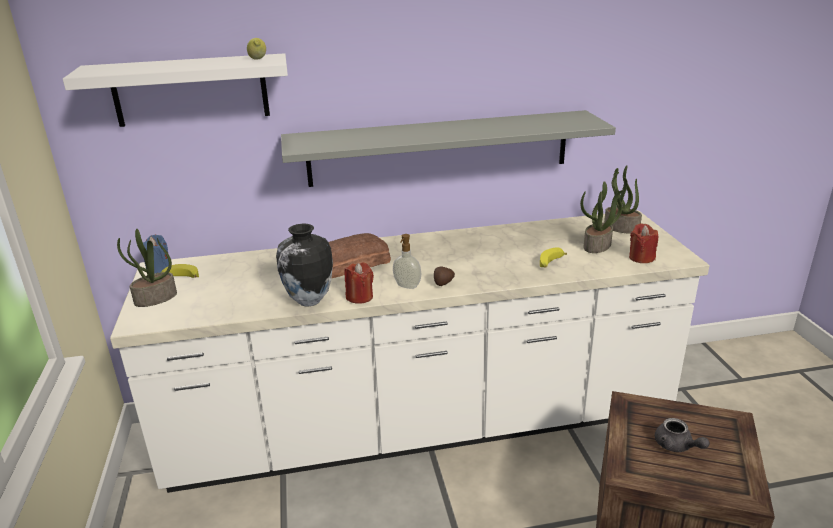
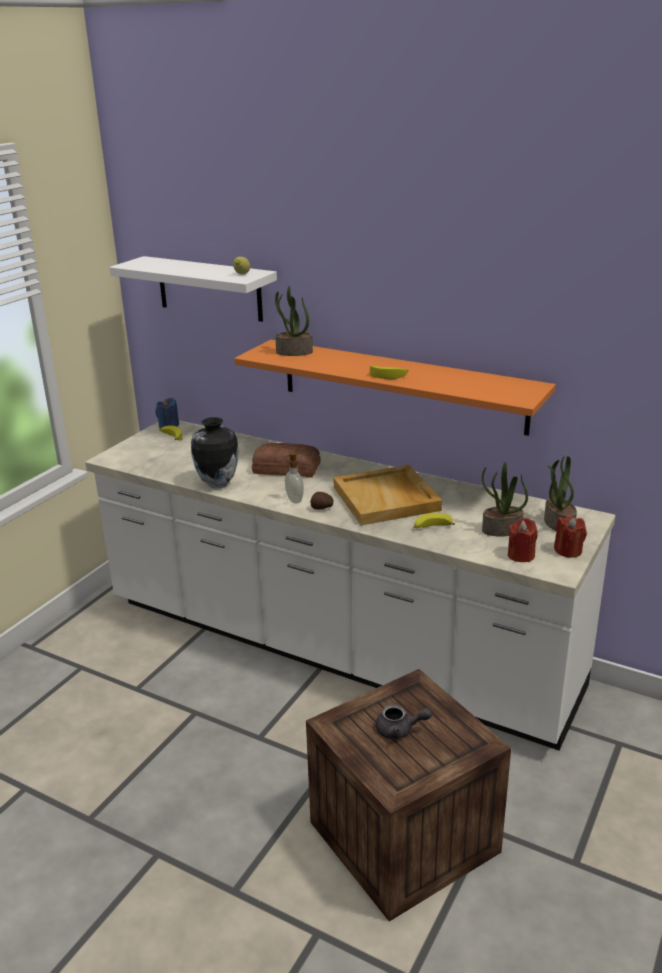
camera: 40 degrees right, 0 degrees up
(155, 299) = (138, 446): potted plant -> potted plant (293, 352)
(359, 297) = (251, 494): red candle -> red candle (568, 550)
(439, 148) = (401, 385): grey shelf -> orange shelf
(460, 133) = (388, 375): none -> banana
(480, 256) = (387, 499): none -> beige tray
(676, 446) = (400, 730): grey teapot -> grey teapot turned 90 degrees counterclockwise

